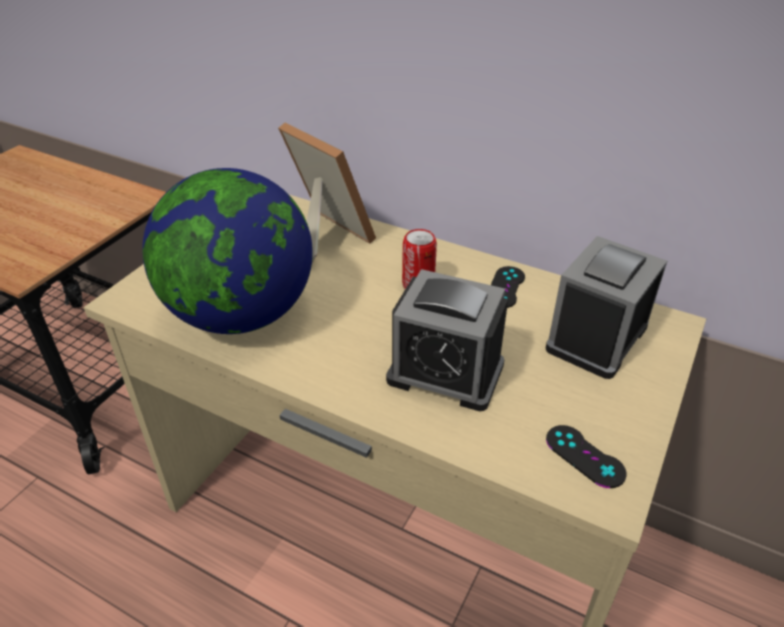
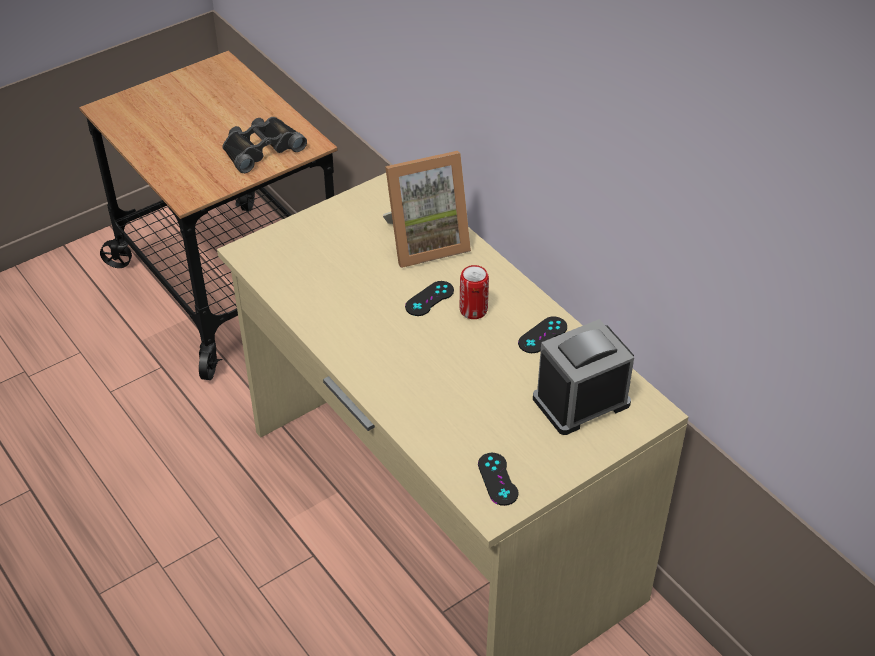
camera: 25 degrees right, 5 degrees up
(90, 212) = (261, 148): none -> black binoculars
(241, 314) = (324, 292): globe -> none
(323, 238) = (425, 242): picture frame -> picture frame turned 90 degrees clockwise
(364, 287) = (429, 299): none -> black game controller
(445, 372) = (444, 388): alarm clock -> none

